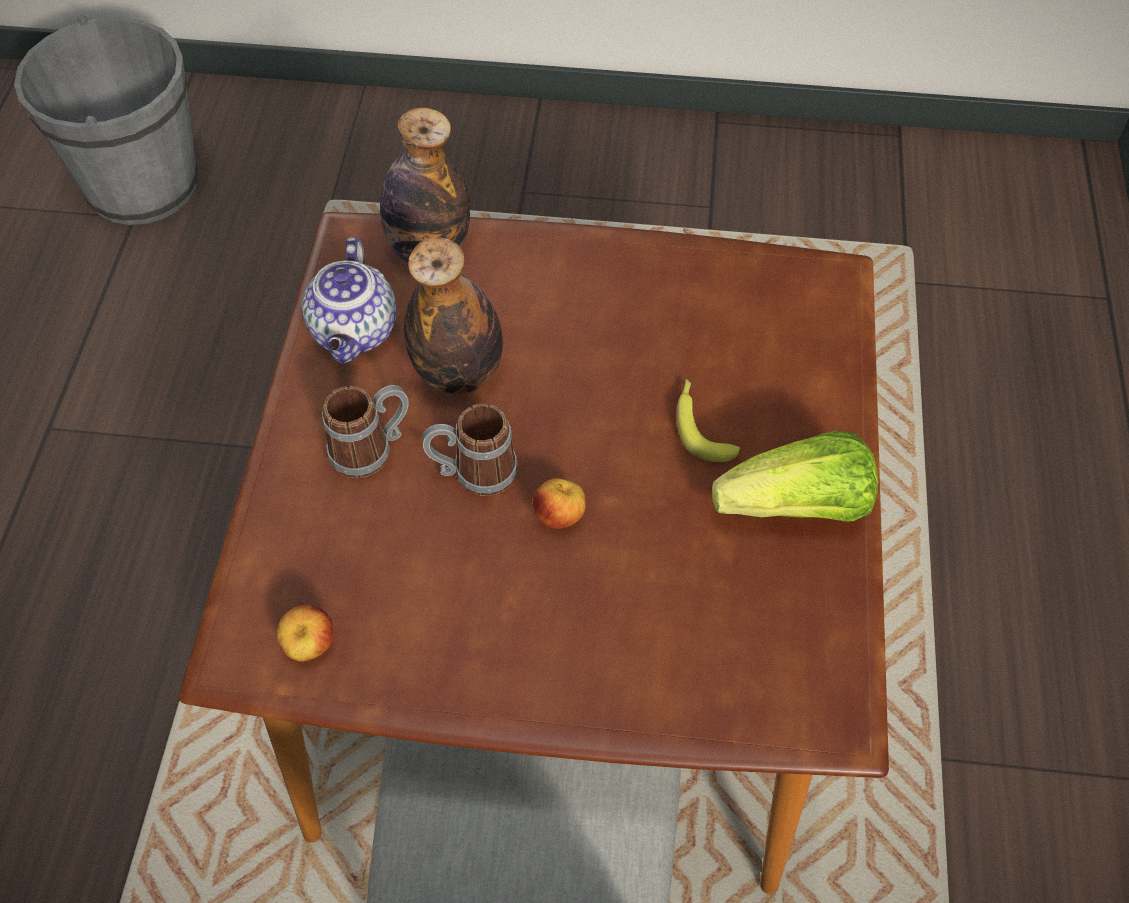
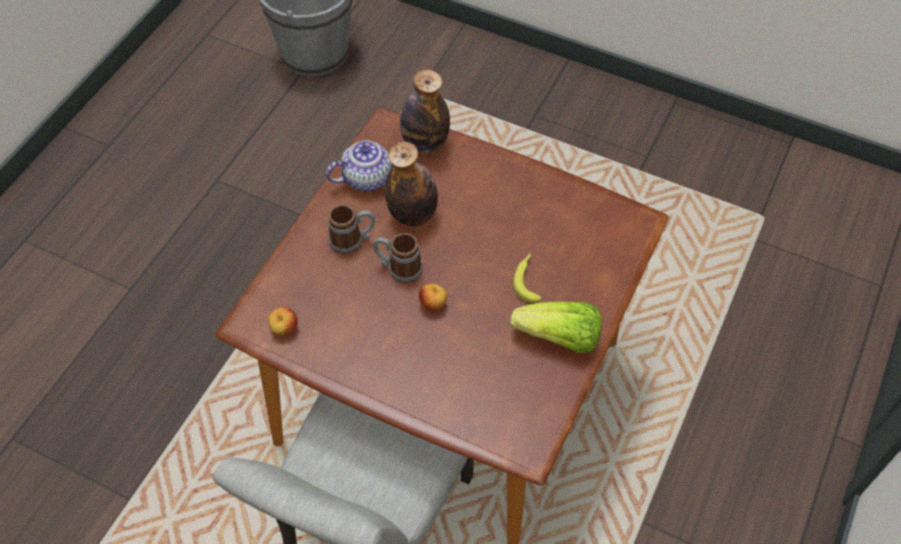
camera: 20 degrees right, 0 degrees up
(355, 333) = (368, 178): teapot -> teapot turned 135 degrees counterclockwise

